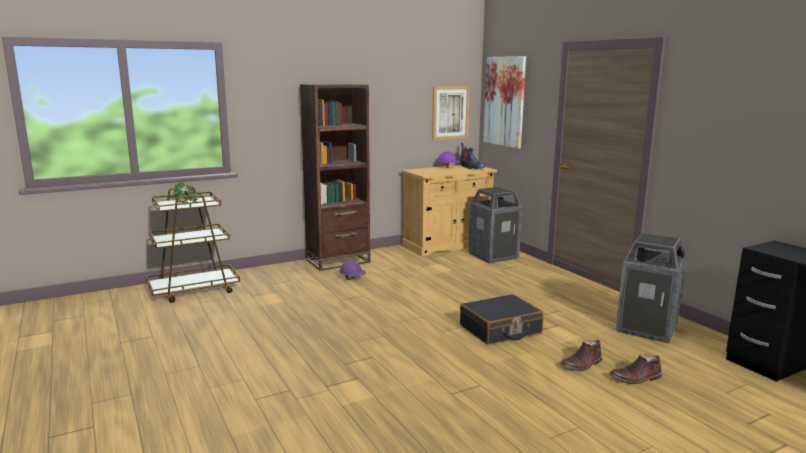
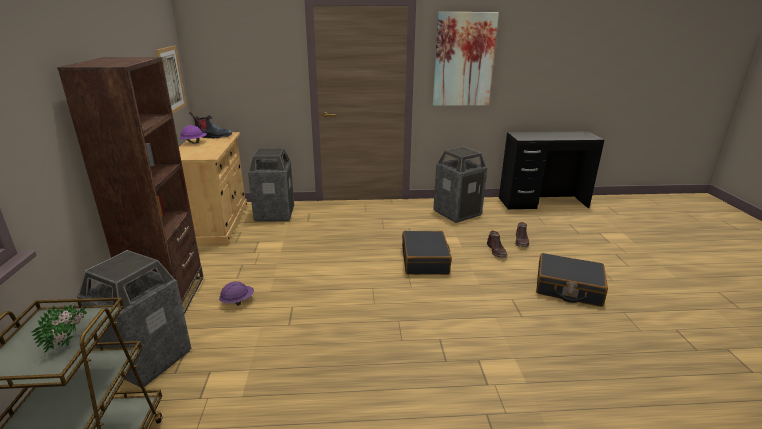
camera: 65 degrees left, 10 degrees up
(275, 275) = (147, 359): none -> trash can
(504, 101) = (226, 59): picture -> picture (464, 60)
(551, 421) = (568, 288): none -> black suitcase

